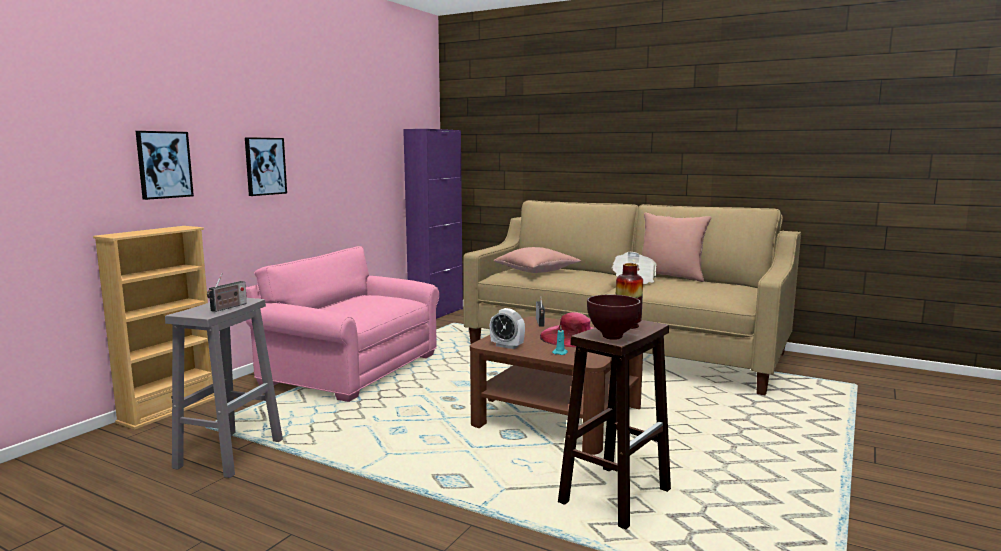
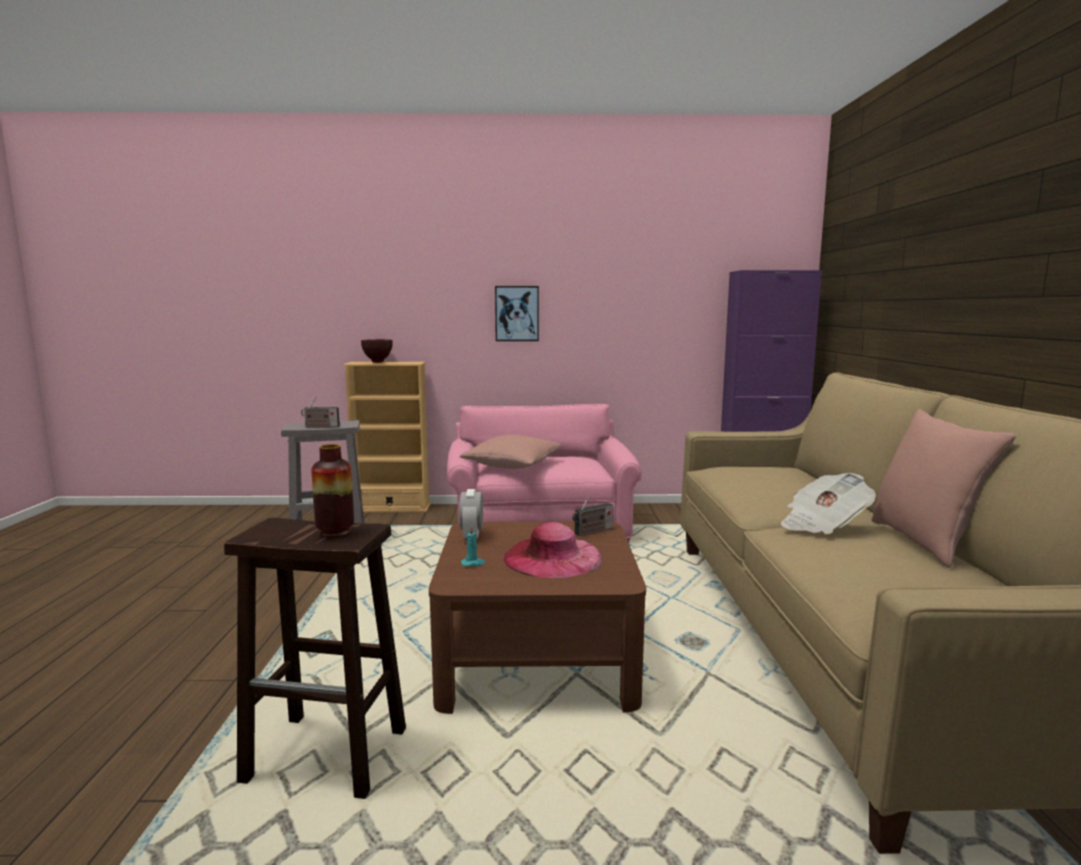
camera: 60 degrees right, 0 degrees up
(164, 164) = (412, 310): picture -> none
(537, 271) = (762, 475): pink pillow -> pink pillow (512, 466)
(611, 337) = (267, 532): brown bowl -> brown bowl (378, 362)

